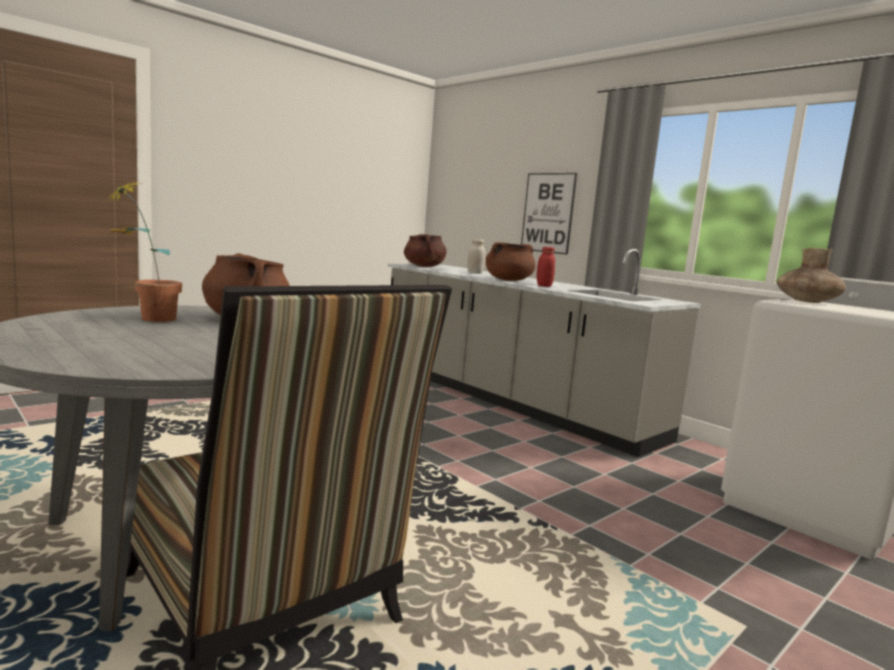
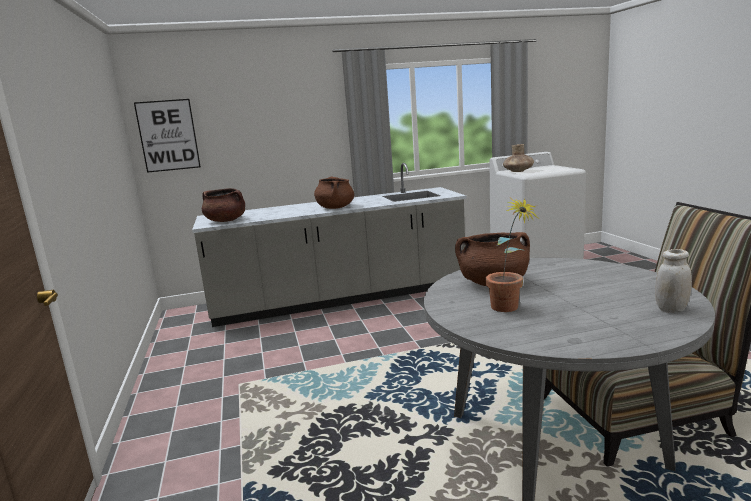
camera: 60 degrees left, 5 degrees up
(475, 273) = (281, 211): white jar -> white jar (671, 309)
(544, 286) = (370, 203): red jar -> none
(548, 213) = (297, 148): picture -> picture (168, 135)

